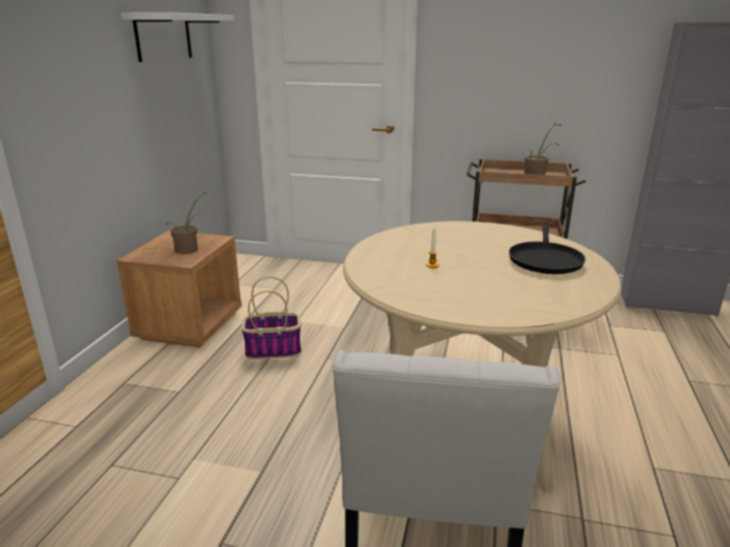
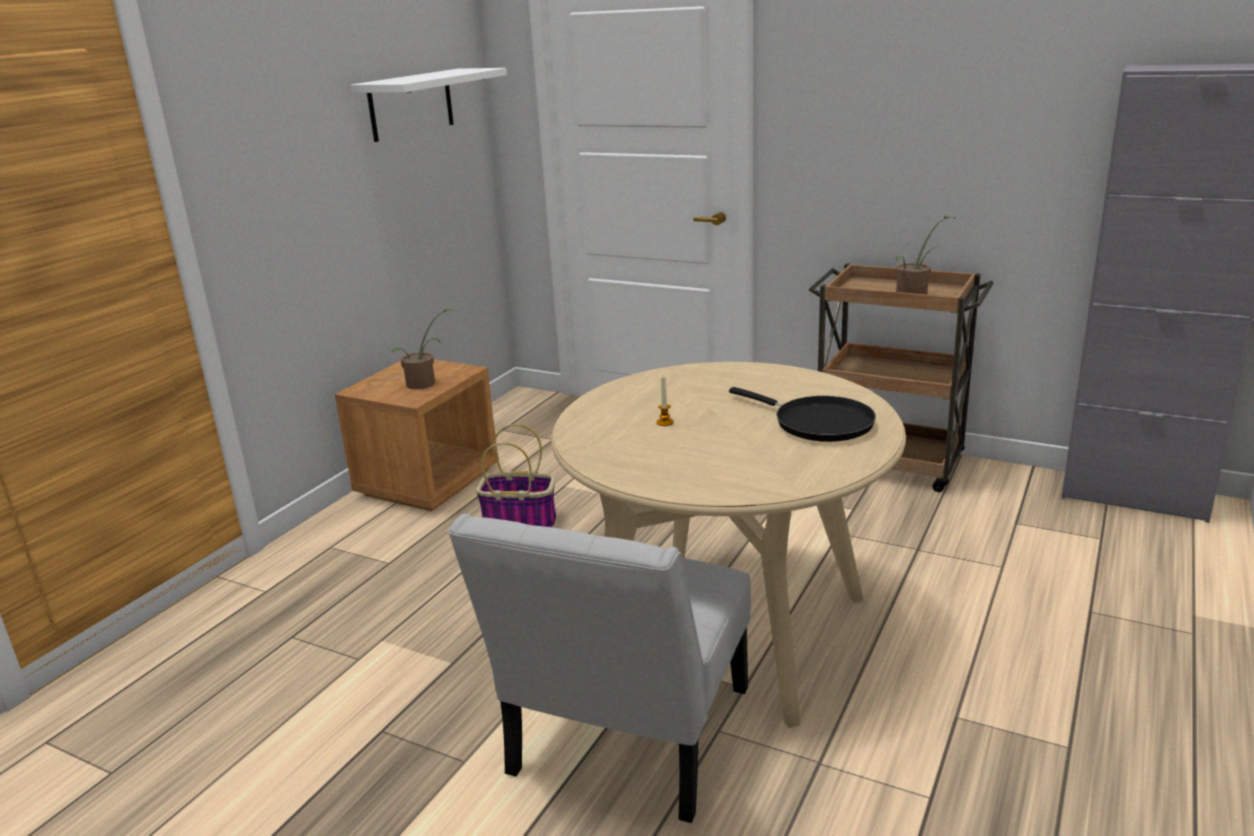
camera: 15 degrees right, 0 degrees up
(545, 260) = (817, 423): black frying pan -> black frying pan turned 75 degrees counterclockwise

